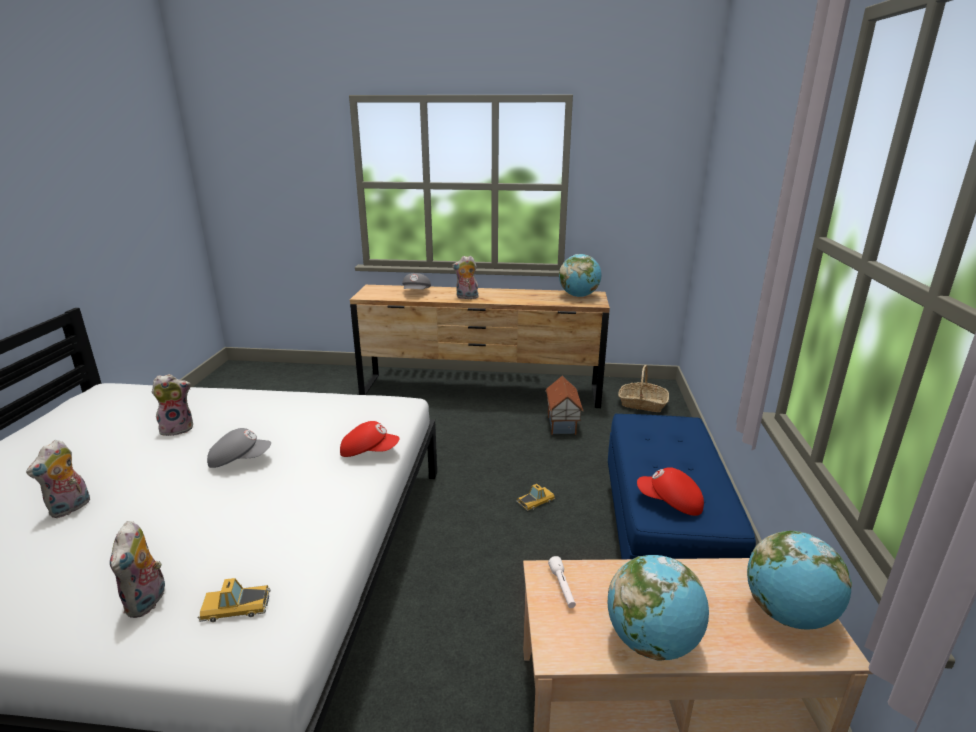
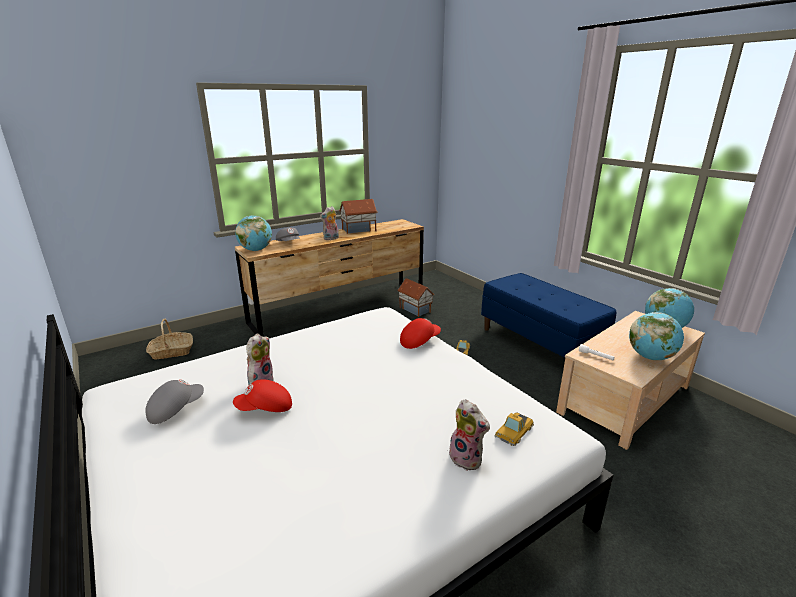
camera: 40 degrees left, 0 degrees up
(70, 508) = (295, 458): plush toy -> none
(240, 460) = (353, 377): grey cap -> grey cap (175, 409)
(518, 294) = (359, 230): none -> toy house
(578, 296) = (394, 224): globe -> globe (256, 250)
(642, 404) = (438, 286): basket -> basket (171, 352)
(670, 503) = (572, 309): red cap -> red cap (265, 408)

